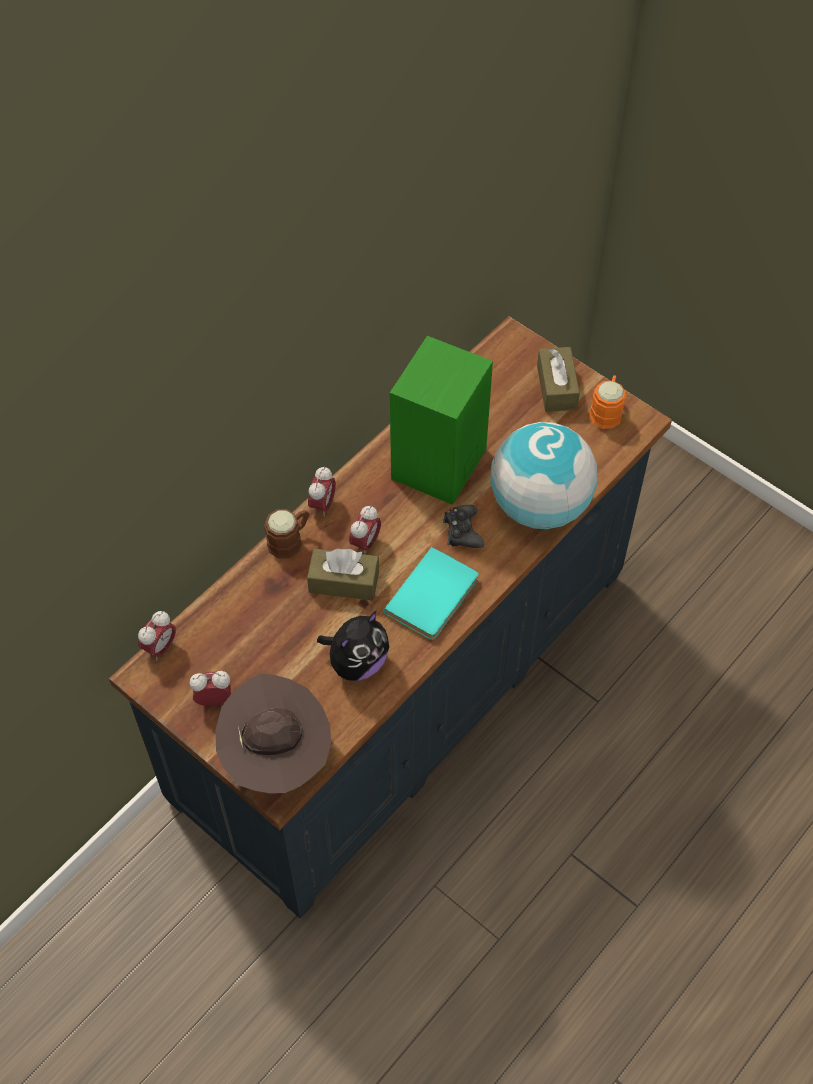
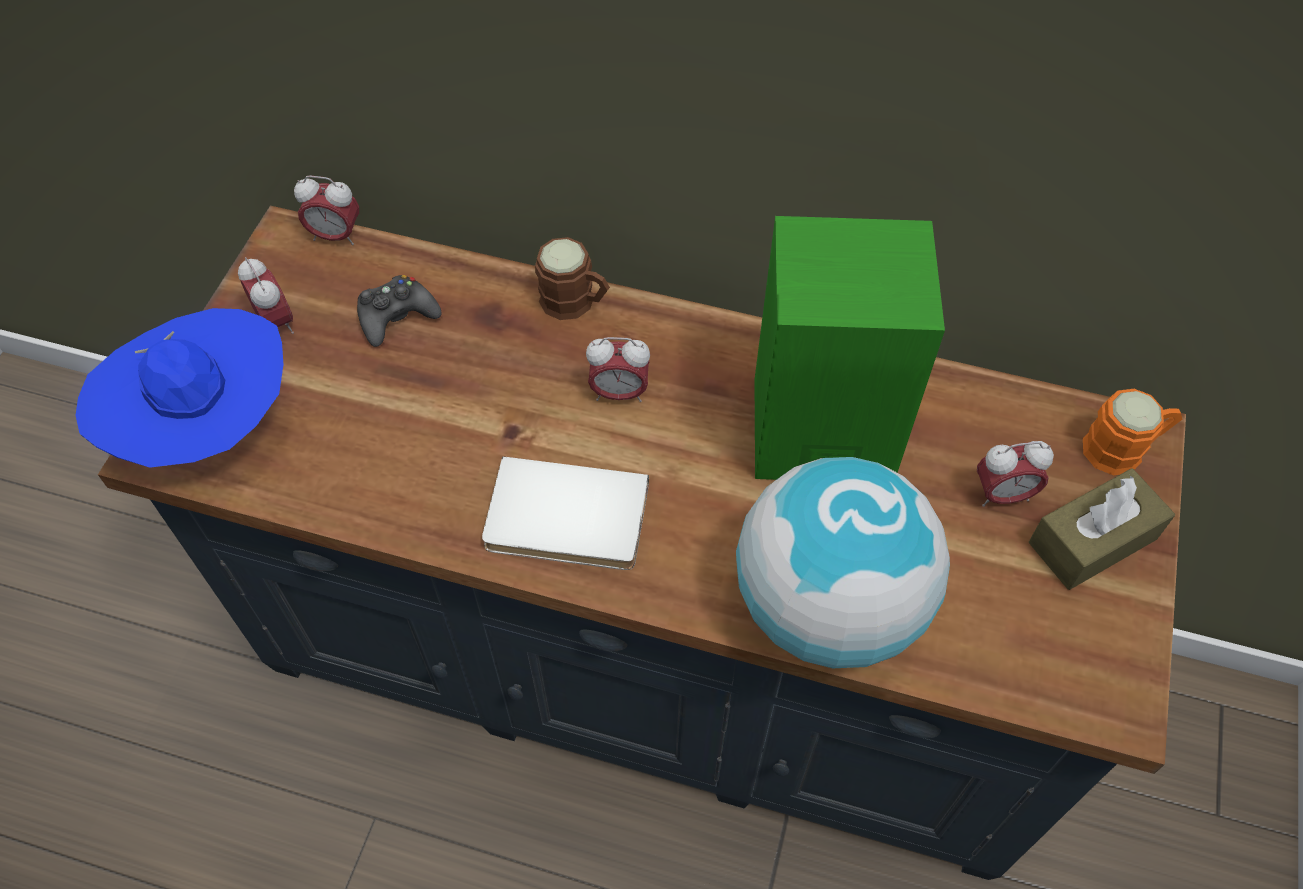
camera: 65 degrees right, 0 degrees up
(277, 755) = (208, 428): brown hat -> blue hat
(322, 505) = (658, 316): alarm clock -> alarm clock (1002, 494)
(344, 582) = (536, 393): brown tissue box -> none
(357, 662) = (402, 464): plush toy -> none
(435, 597) = (566, 521): turquoise book -> white book
(462, 531) = (711, 512): black game controller -> black game controller (397, 316)
(607, 410) = (1101, 640): orange mug -> orange mug (1123, 448)

